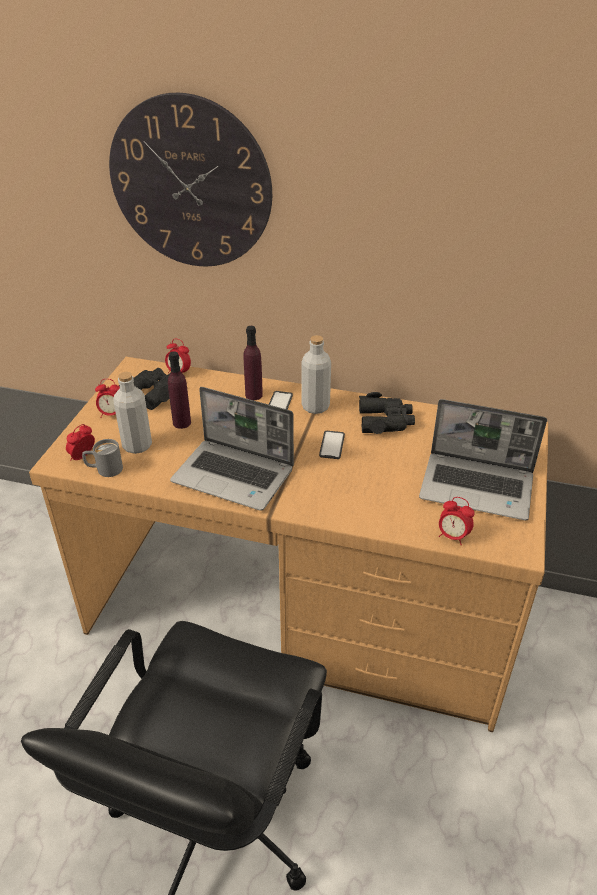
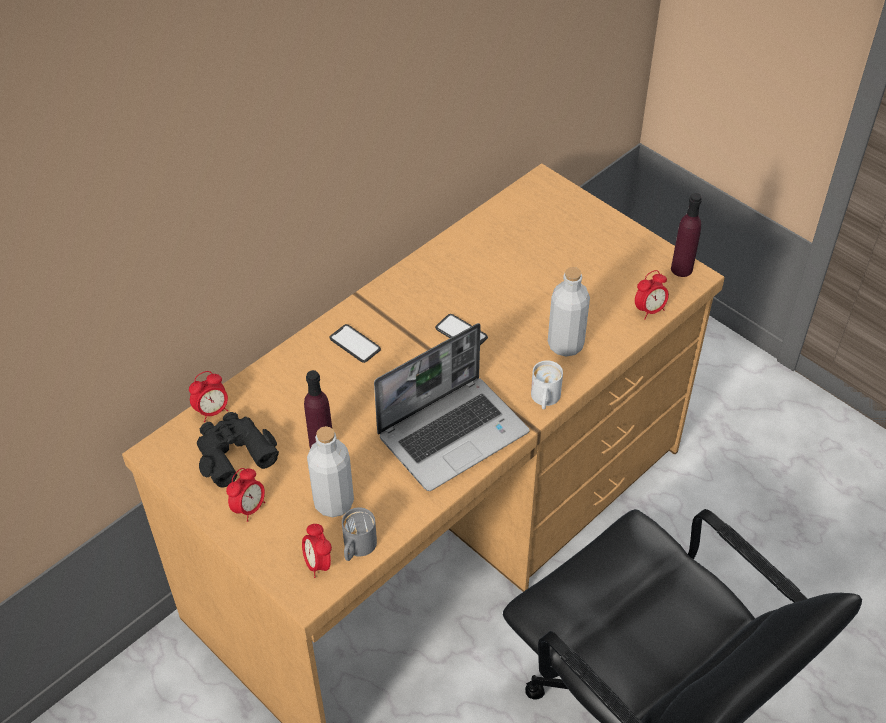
camera: 60 degrees left, 10 degrees up
(190, 184) = (172, 180): wall clock -> none
(254, 395) = (319, 359): purple bottle -> purple bottle (681, 269)
(302, 510) = (545, 400): none -> white mug
(315, 407) = (384, 316): grey bottle -> grey bottle (565, 344)
(385, 421) = (452, 273): black binoculars -> none
(478, 487) = (598, 259): laptop -> none

